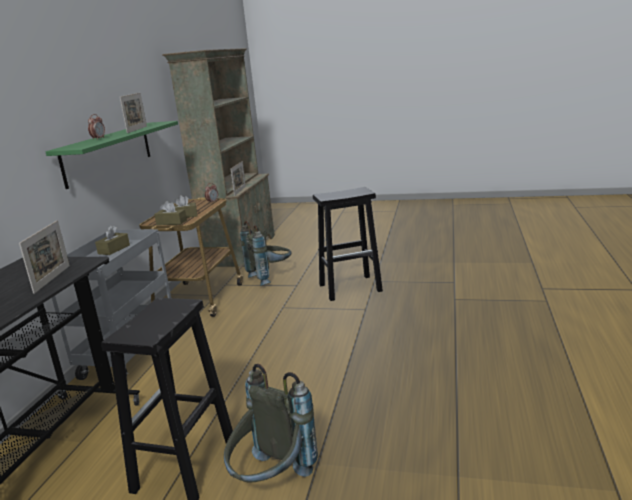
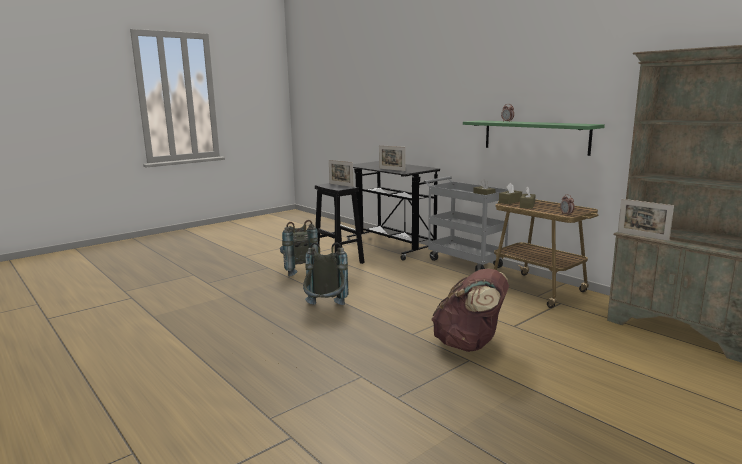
camera: 125 degrees right, 5 degrees down
(137, 129) = (541, 123): picture frame -> picture frame (341, 185)
(270, 277) = (554, 322): grey backpack -> grey backpack (325, 309)
(351, 287) = (469, 344): black stool -> brown backpack

